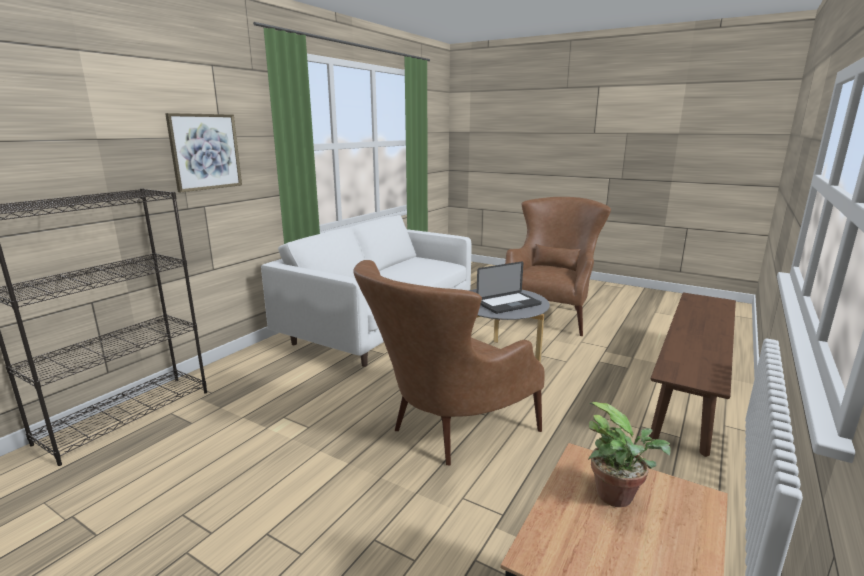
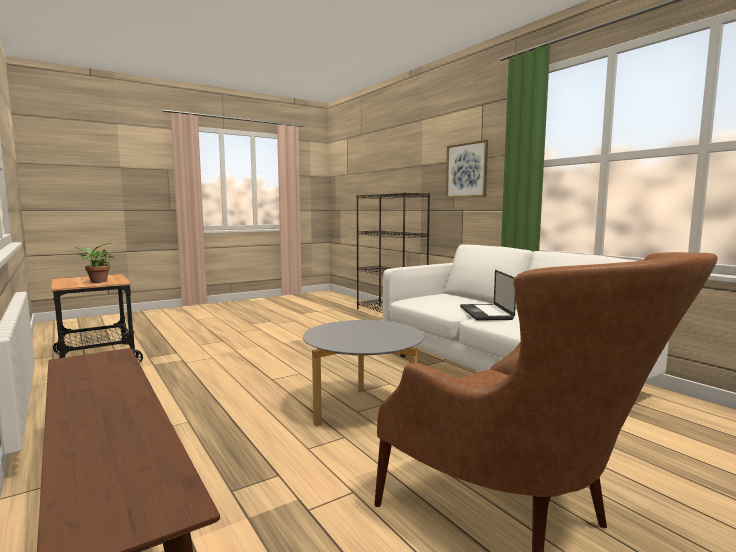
camera: 115 degrees right, 10 degrees down
(445, 432) = (272, 364): brown armchair -> none
(508, 304) = (349, 334): laptop -> laptop (485, 313)

